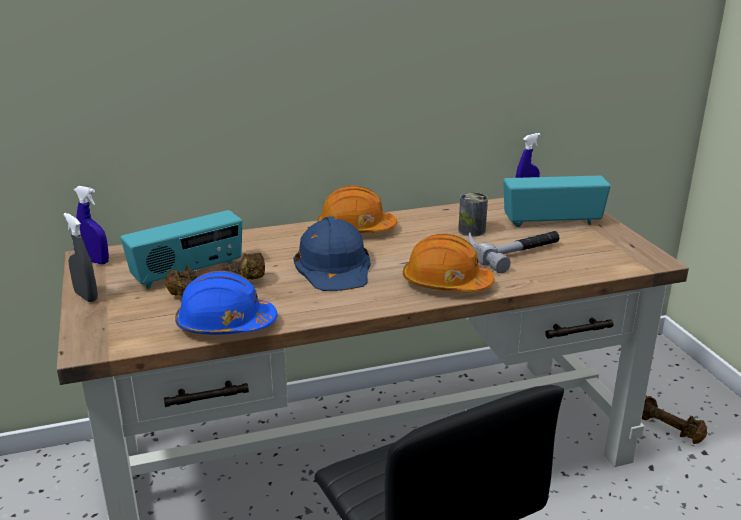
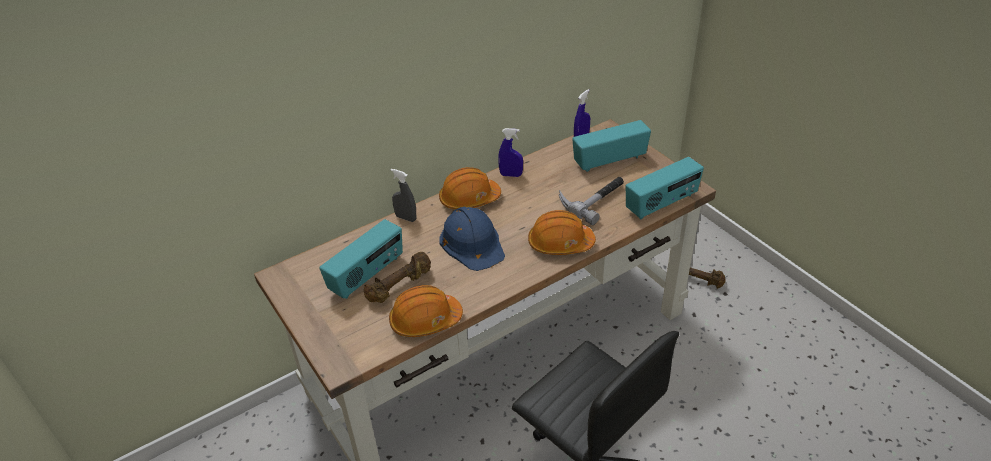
camera: 15 degrees left, 15 degrees up
(86, 296) = (304, 317): grey spray bottle -> grey spray bottle (406, 218)
(95, 261) = (286, 279): blue spray bottle -> blue spray bottle (511, 175)
(225, 324) = (425, 320): blue hard hat -> orange hard hat
(471, 231) = (556, 183): can -> none
(604, 269) = (662, 204): none -> radio

